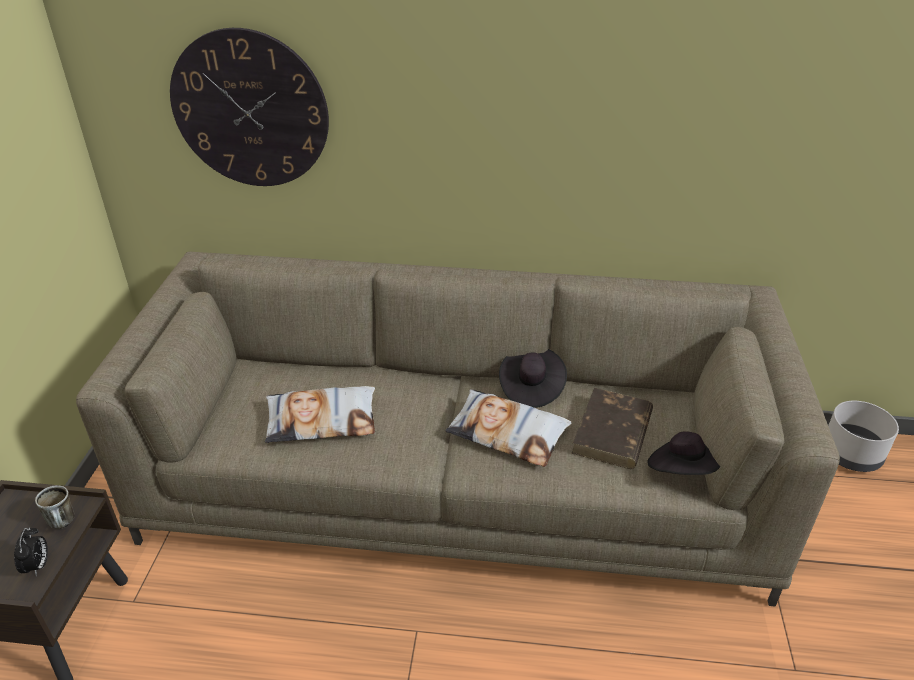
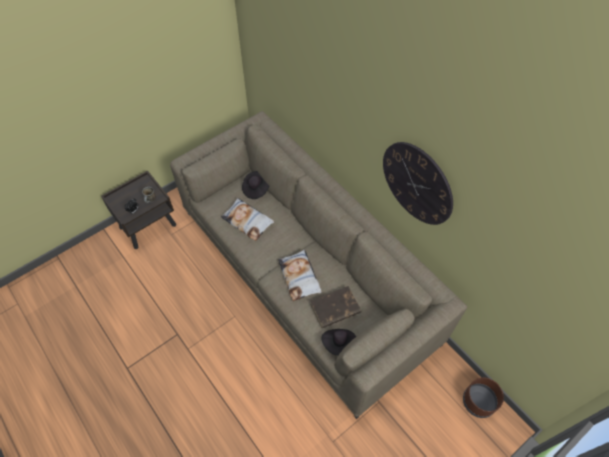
camera: 45 degrees right, 20 degrees up
(250, 110) = (289, 76): wall clock -> wall clock (417, 183)
(531, 388) = (331, 265): black hat -> black hat (256, 189)
(851, 454) = (479, 401): grey planter -> brown planter

